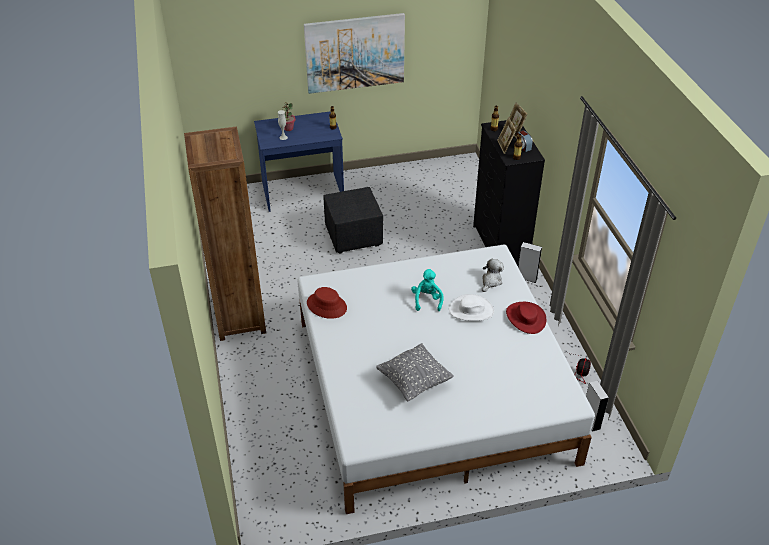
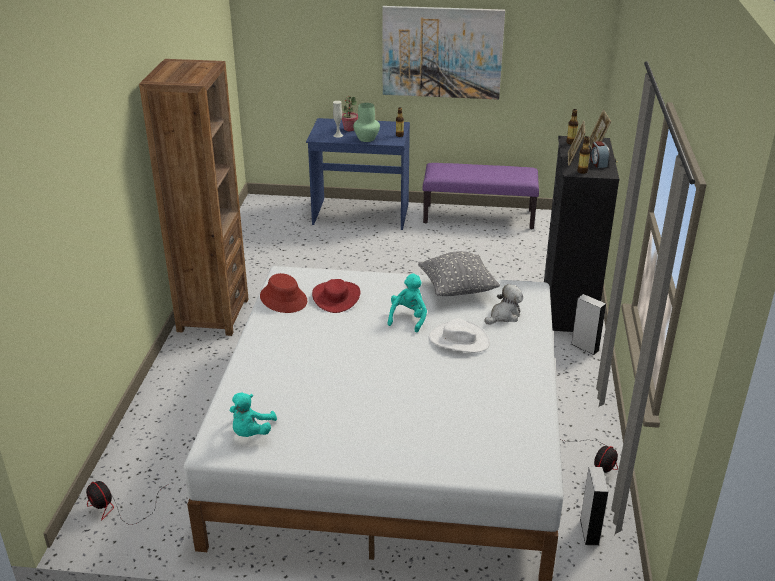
camera: 20 degrees right, 10 degrees down
(270, 500) = (117, 509): none -> fan
(309, 136) = (367, 139): none -> green vase
(354, 236) = (392, 264): black ottoman -> none
(374, 425) = (251, 432): none -> turquoise plush toy
(397, 174) = (479, 216): none -> purple bench
(414, 382) = (334, 398): grey pillow -> grey pillow (457, 290)
(525, 318) = (527, 363): red hat -> red hat (336, 297)

